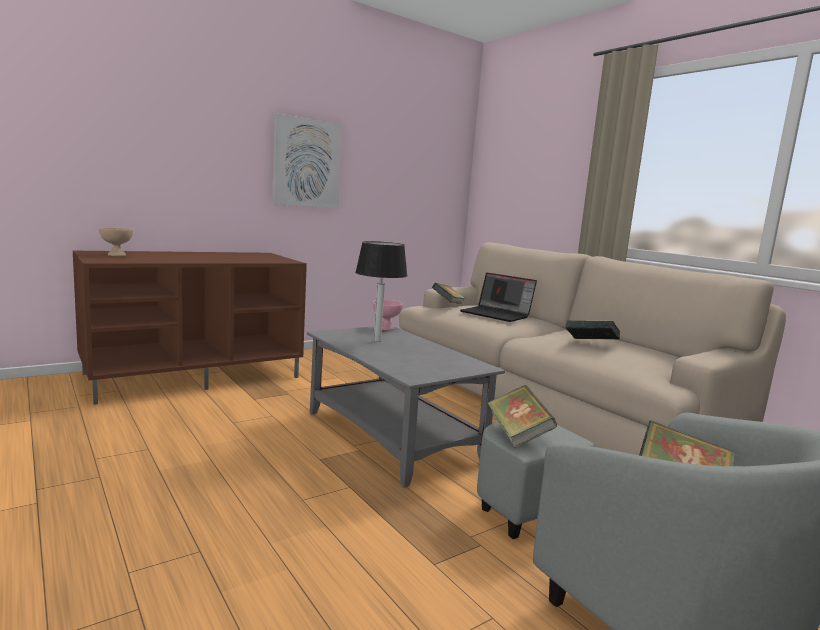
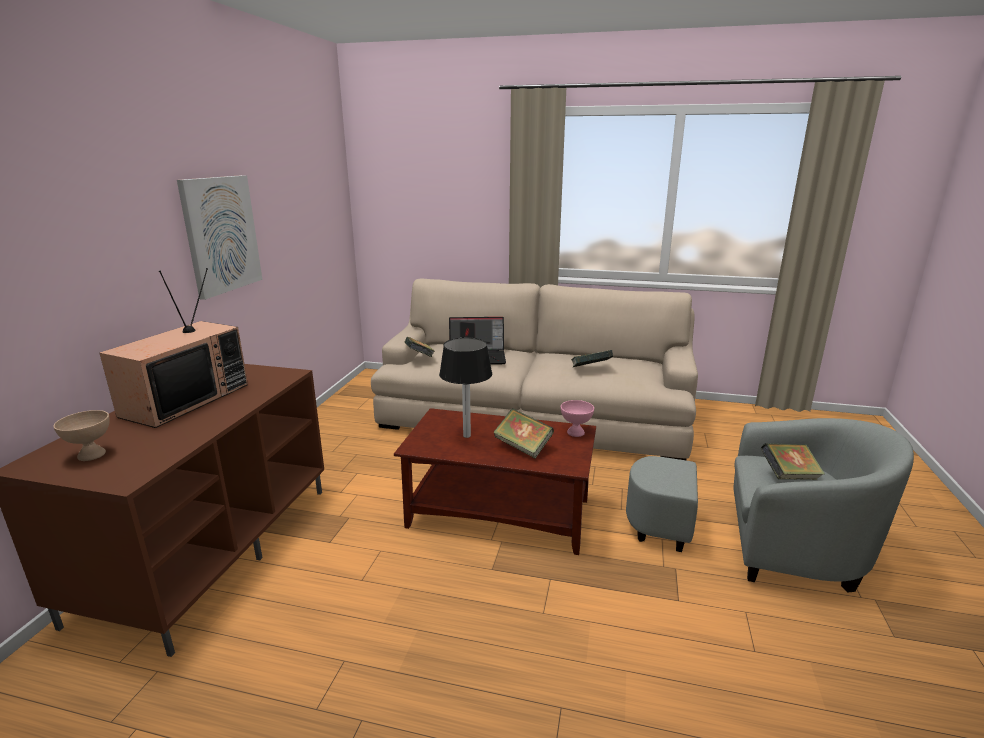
camera: 40 degrees left, 10 degrees up
(210, 255) = (186, 399): none -> television
(386, 328) = (438, 414): pink bowl -> pink bowl (576, 432)
(393, 436) = (501, 513): grey coffee table -> brown coffee table
(517, 435) = (660, 479): book -> book (523, 447)

